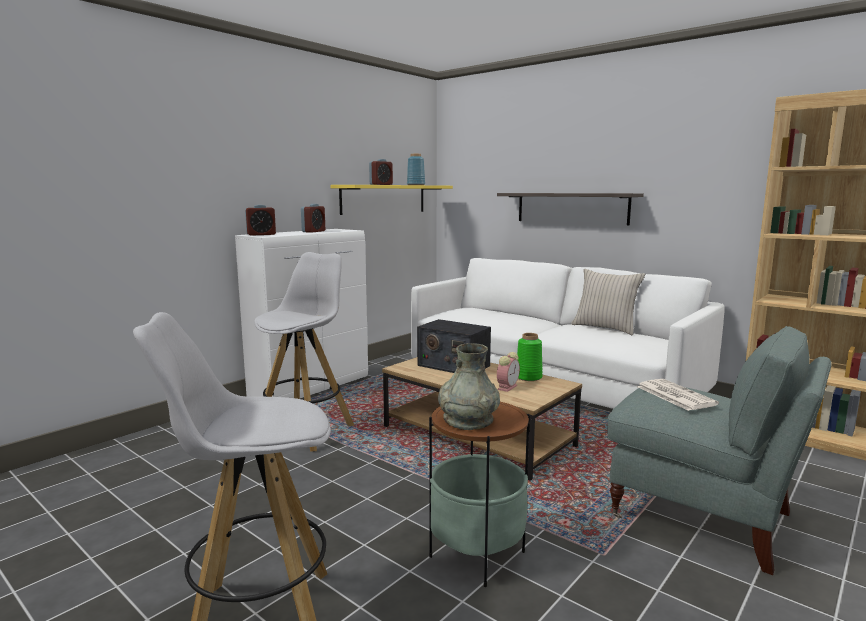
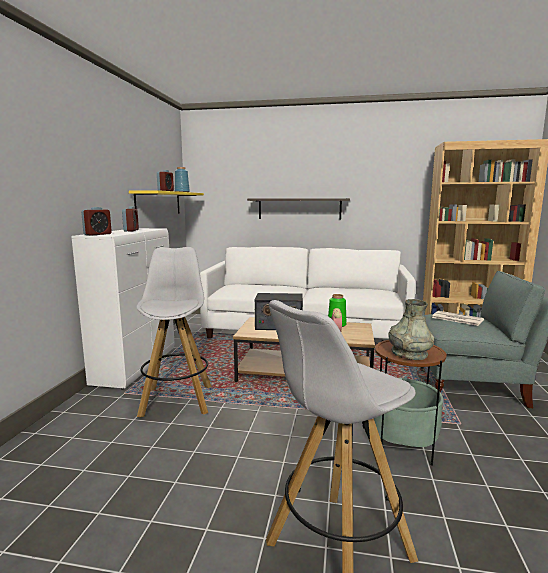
camera: 30 degrees left, 0 degrees up
(605, 328) = (342, 287): beige pillow -> none

